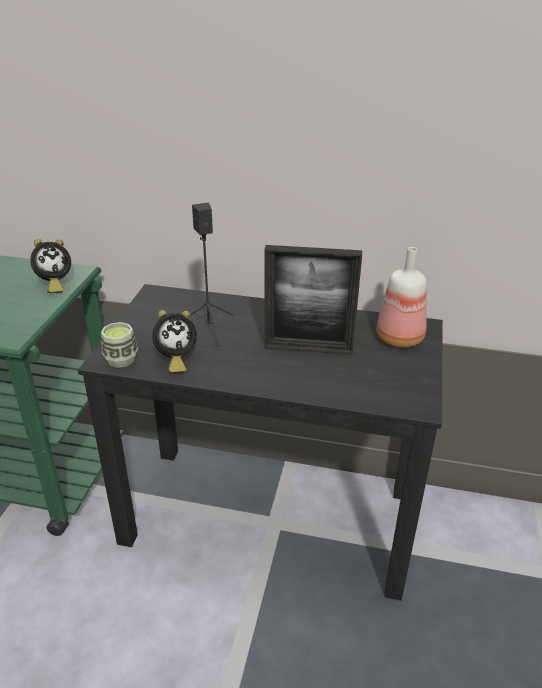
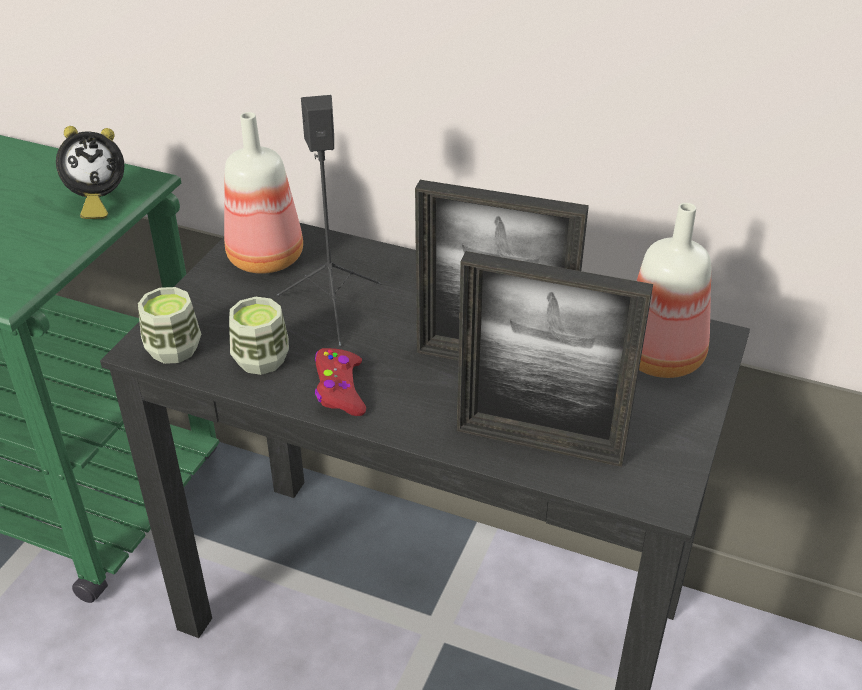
camera: 10 degrees right, 5 degrees up
(163, 307) = (268, 258): none -> bottle
(175, 360) = (261, 359): alarm clock -> cup
(226, 371) = (340, 389): none -> red game controller
(346, 387) = (539, 442): none -> picture frame

